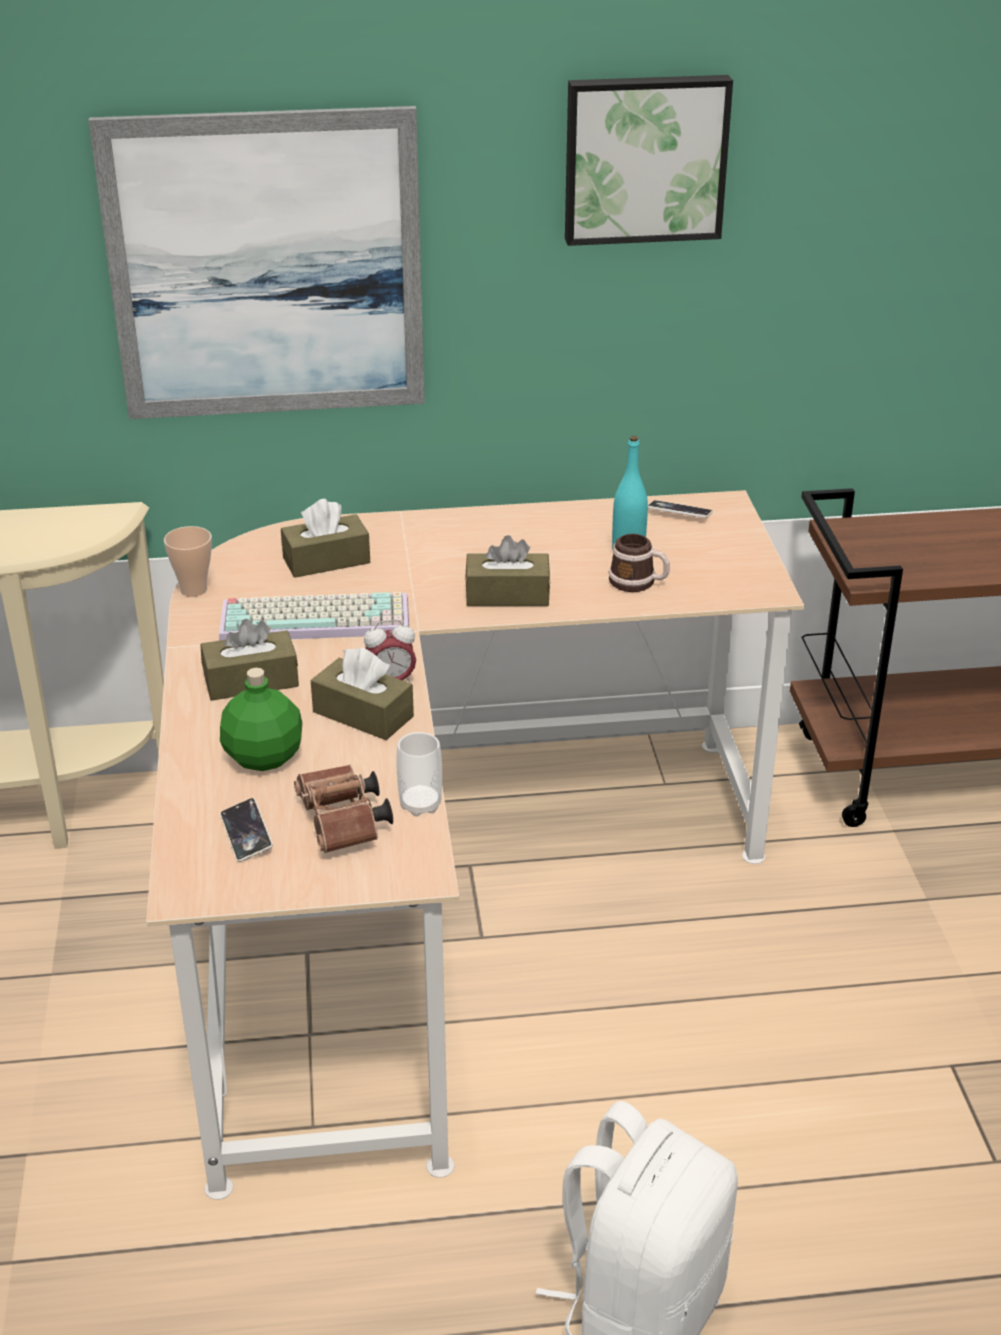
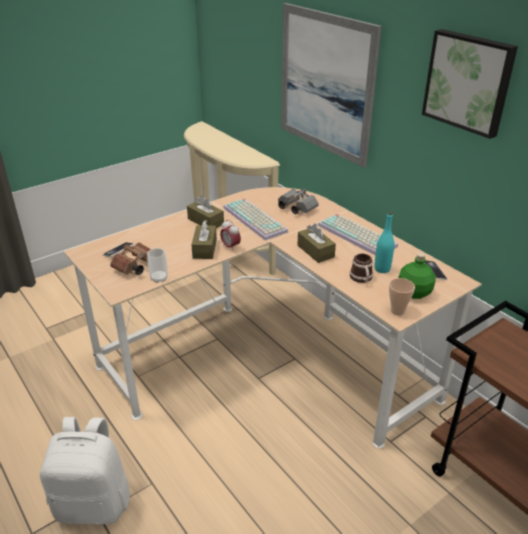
camera: 60 degrees right, 0 degrees up
(193, 589) = (249, 193): cup -> cup (397, 311)
(263, 756) = (164, 239): green bottle -> green bottle (414, 292)
(326, 560) = (295, 208): brown tissue box -> grey binoculars
(501, 534) = (358, 235): none -> keyboard

